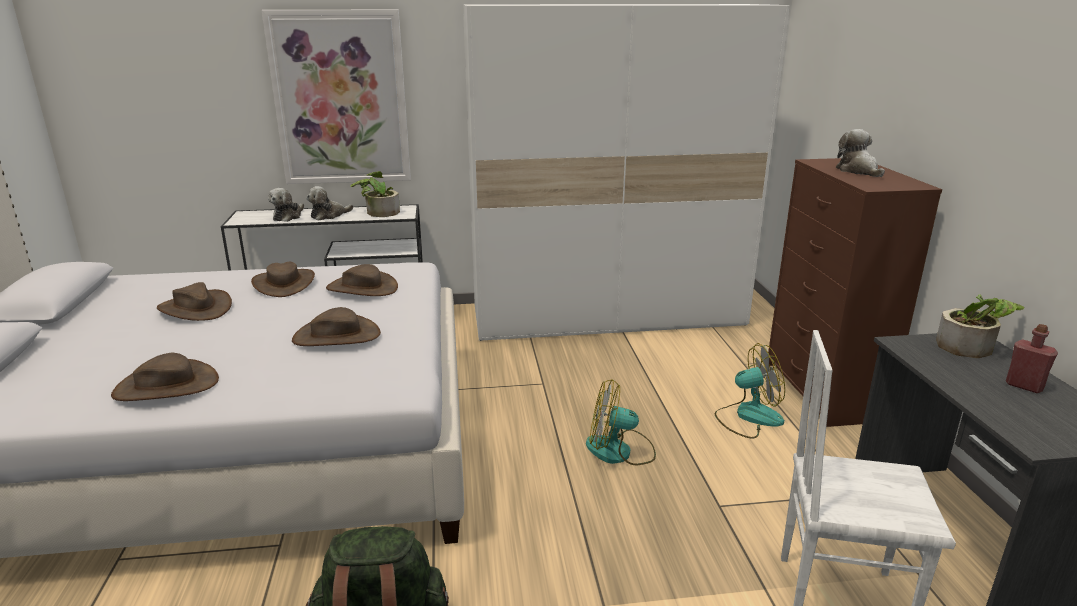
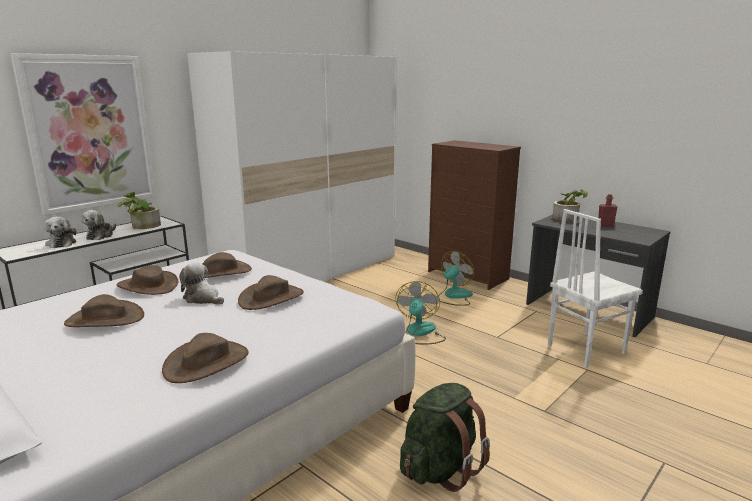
camera: 40 degrees left, 5 degrees down
(619, 451) = (420, 333): fan -> fan turned 135 degrees clockwise
(858, 171) = (472, 144): plush toy -> plush toy (203, 298)

